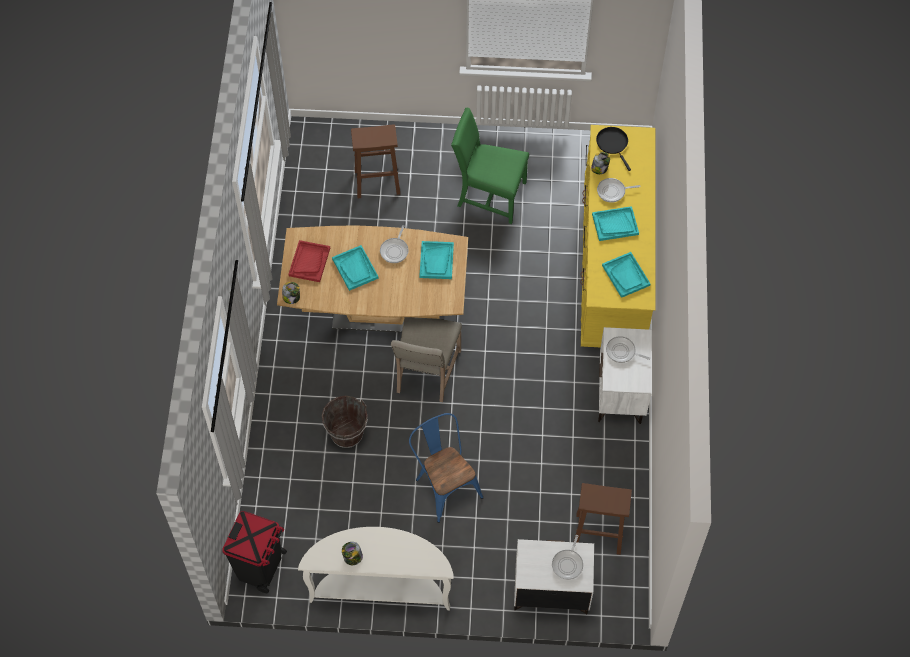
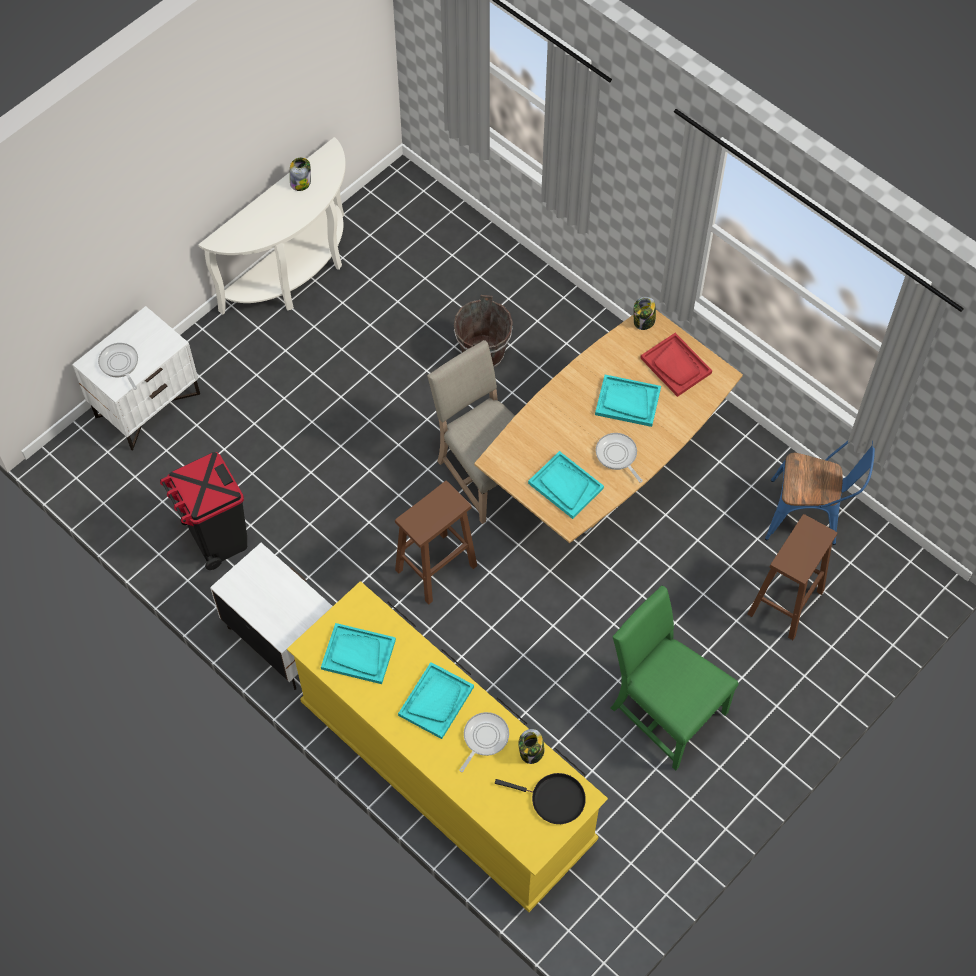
camera: 130 degrees right, 0 degrees up
(261, 567) = (411, 198): black trash can -> black trash can (217, 538)
(445, 485) = (344, 397): blue chair -> blue chair (810, 515)
(489, 195) = (664, 710): green chair -> green chair turned 105 degrees counterclockwise
(597, 533) = (158, 489): brown stool -> brown stool (437, 567)
(622, 352) = (284, 599): frying pan -> none

